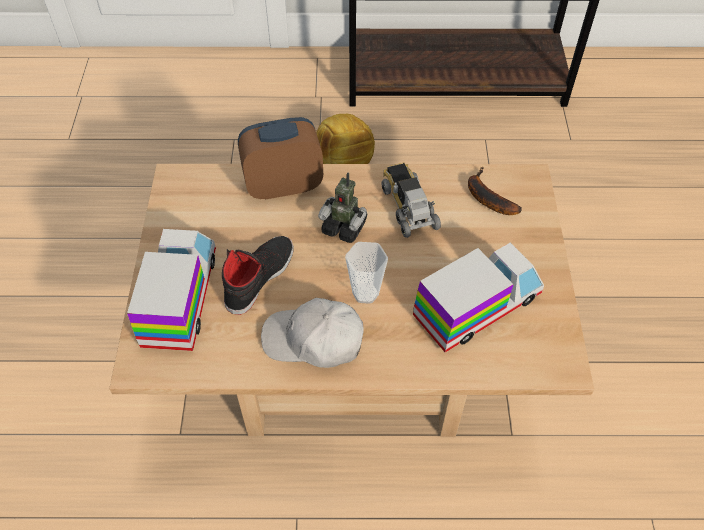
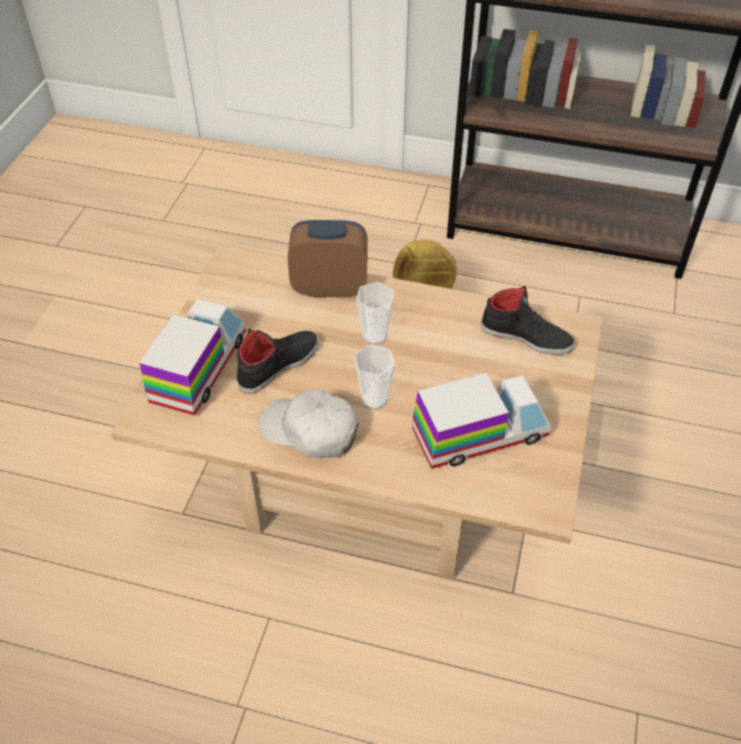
camera: 15 degrees right, 5 degrees down
(344, 227) = (375, 336): toy robot -> cup
(408, 206) = (444, 329): toy truck -> none
(486, 197) = (526, 336): banana -> black shoe

